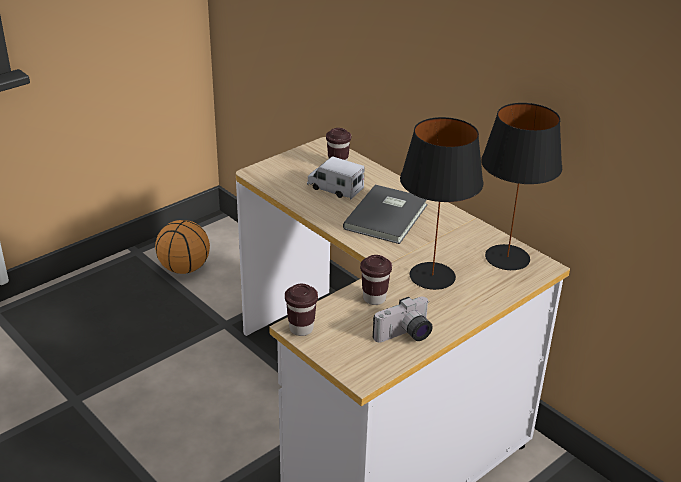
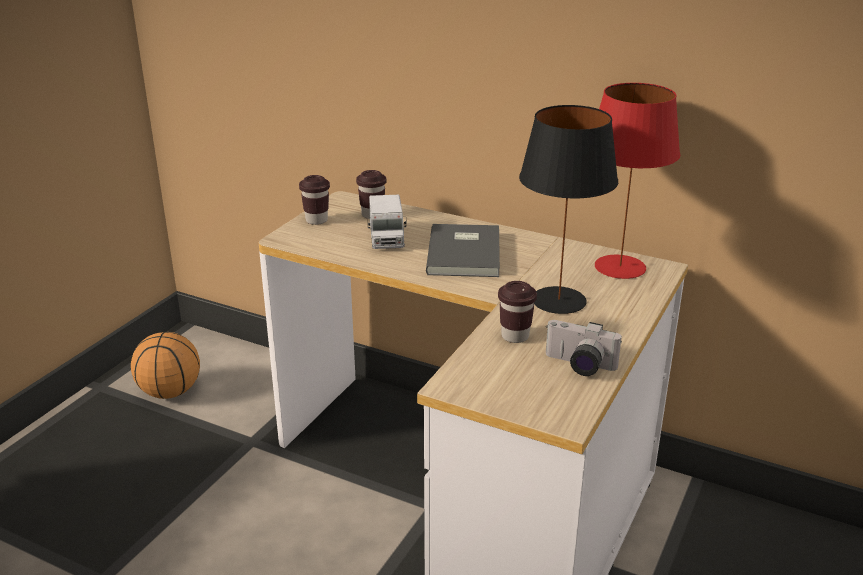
camera: 20 degrees left, 5 degrees down
(301, 329) = (457, 386): brown cup -> brown cup (316, 220)
(335, 188) = (386, 237): toy truck -> toy truck turned 105 degrees counterclockwise
(405, 336) = (578, 366): camera -> camera turned 75 degrees clockwise
(508, 258) = (621, 267): black table lamp -> red table lamp

